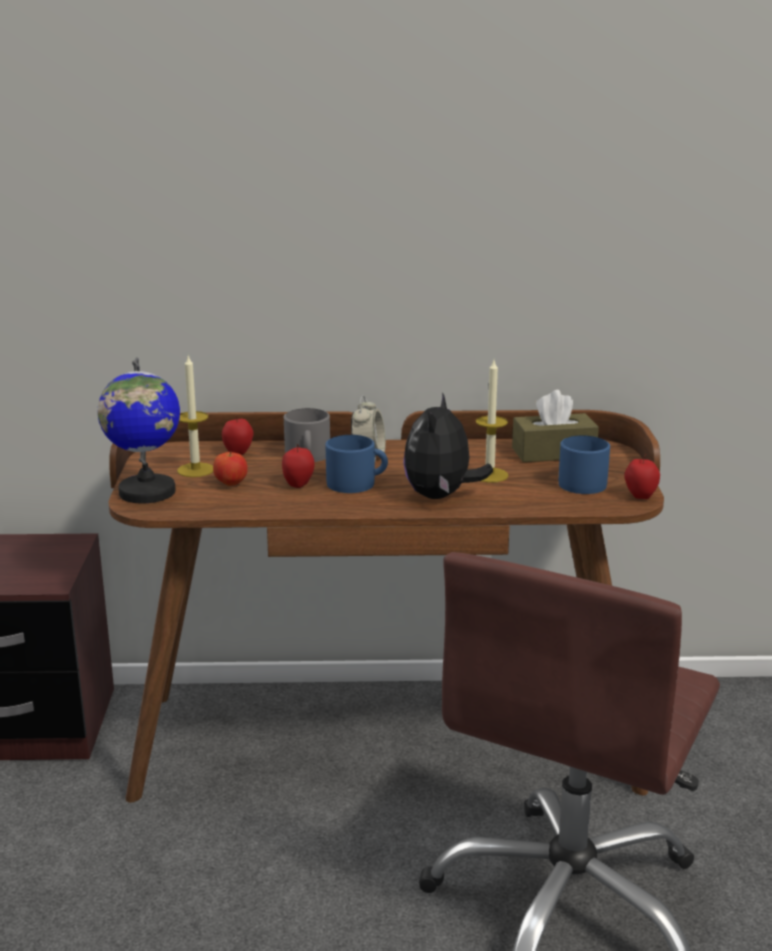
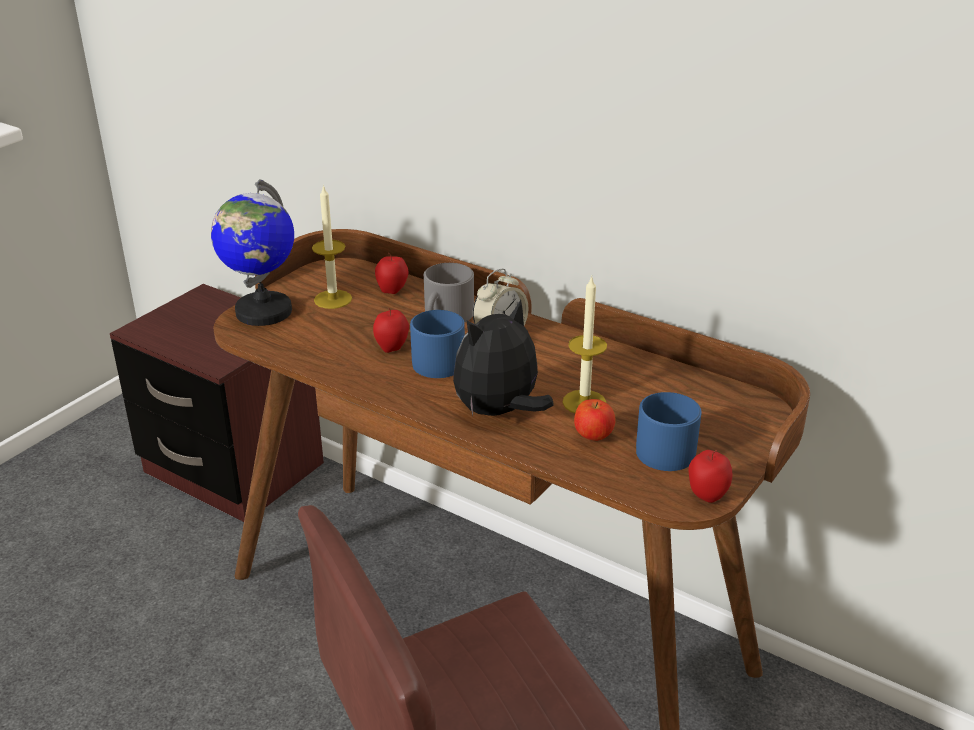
camera: 35 degrees right, 10 degrees up
(231, 484) = (339, 326): apple -> apple (593, 437)
(553, 453) = (694, 396): brown tissue box -> none

